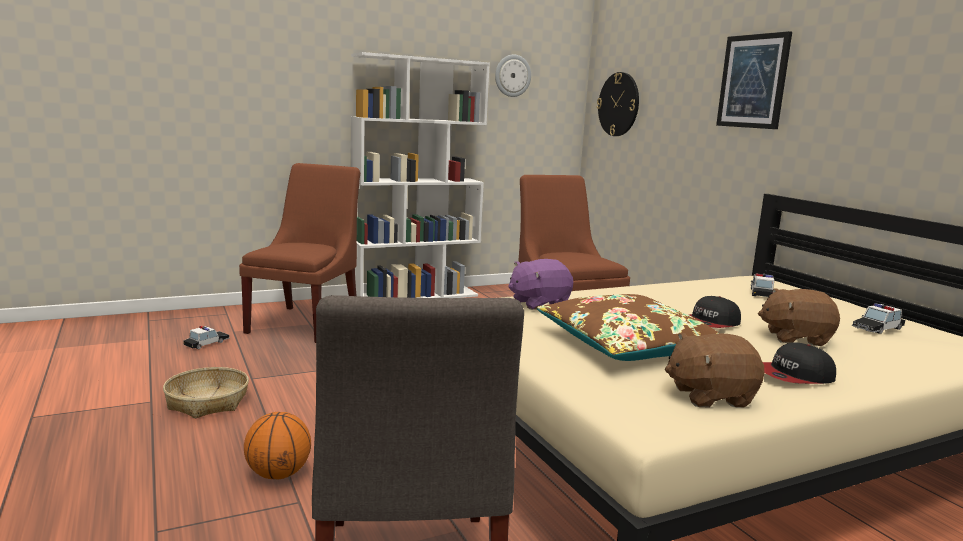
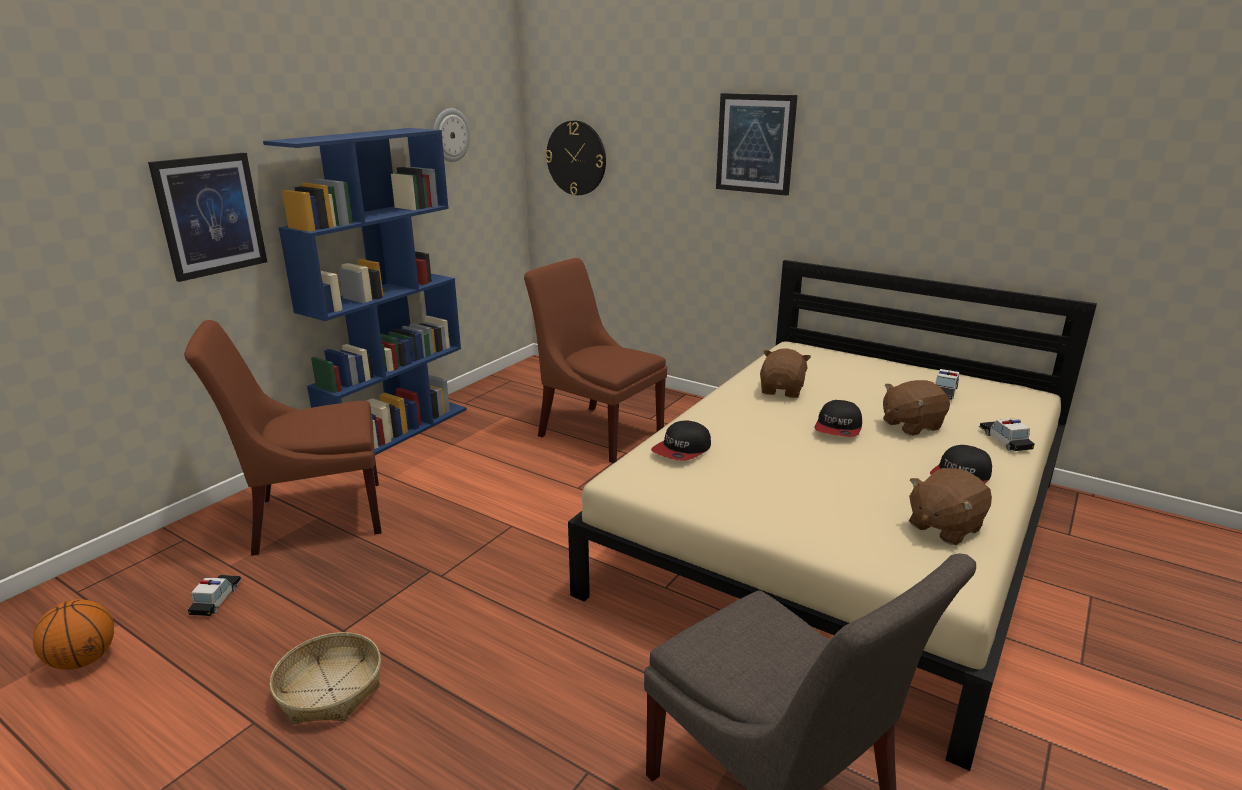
camera: 30 degrees left, 10 degrees up
(278, 474) = (529, 748): basketball -> basketball (84, 660)
(303, 98) = (210, 215): none -> picture
(307, 322) = (311, 517): brown chair -> brown chair turned 90 degrees counterclockwise
(415, 296) = (397, 431): white bookcase -> blue bookcase
(538, 303) = (682, 450): purple plush toy -> cap
(628, 346) = (819, 484): brown pillow -> none
(695, 296) = (782, 390): none -> brown plush toy
(761, 293) = (820, 368): toy car -> toy car (1004, 440)

